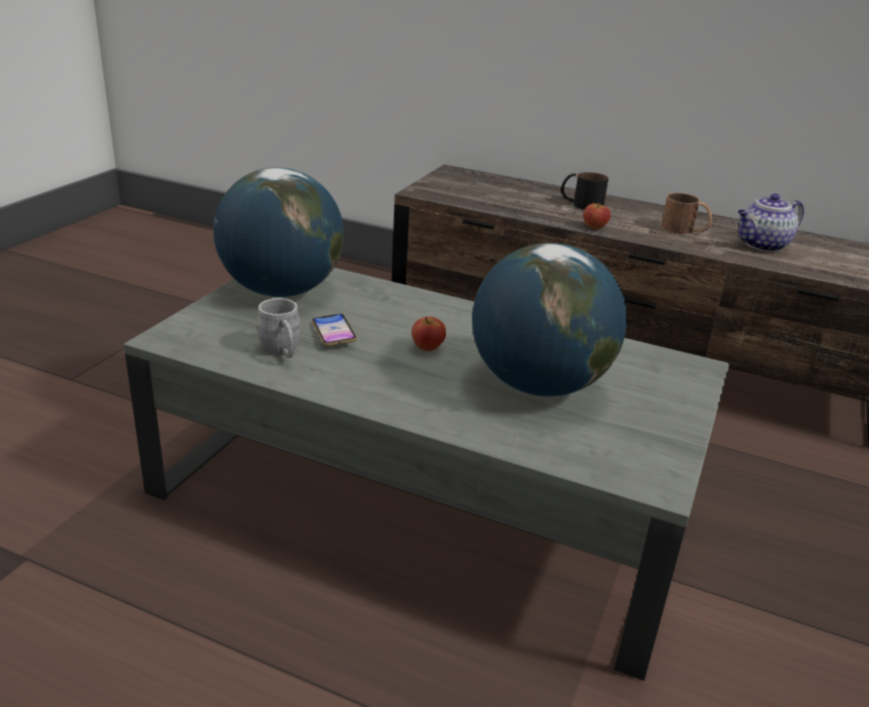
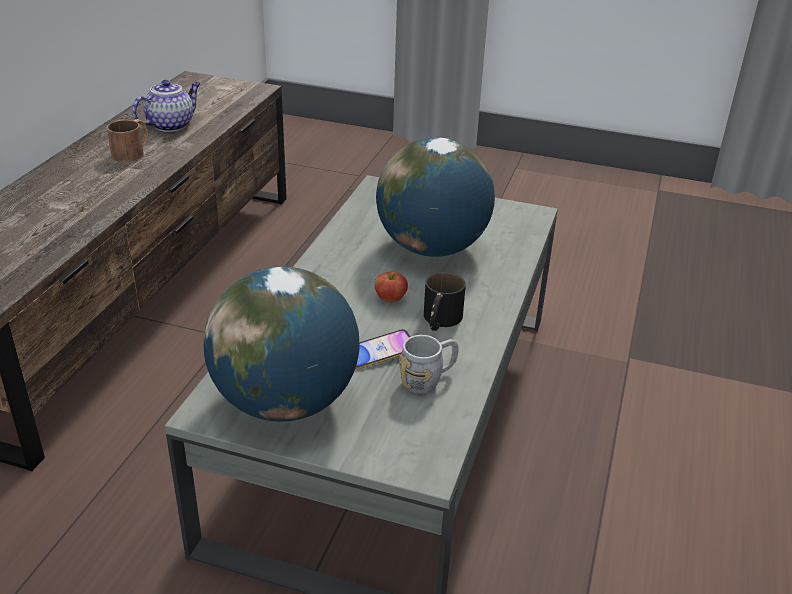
camera: 95 degrees left, 5 degrees up
(580, 204) = (49, 197): black mug -> black mug (440, 321)
(594, 227) = (127, 194): apple -> none
(762, 245) = (171, 125): teapot -> teapot turned 105 degrees counterclockwise

